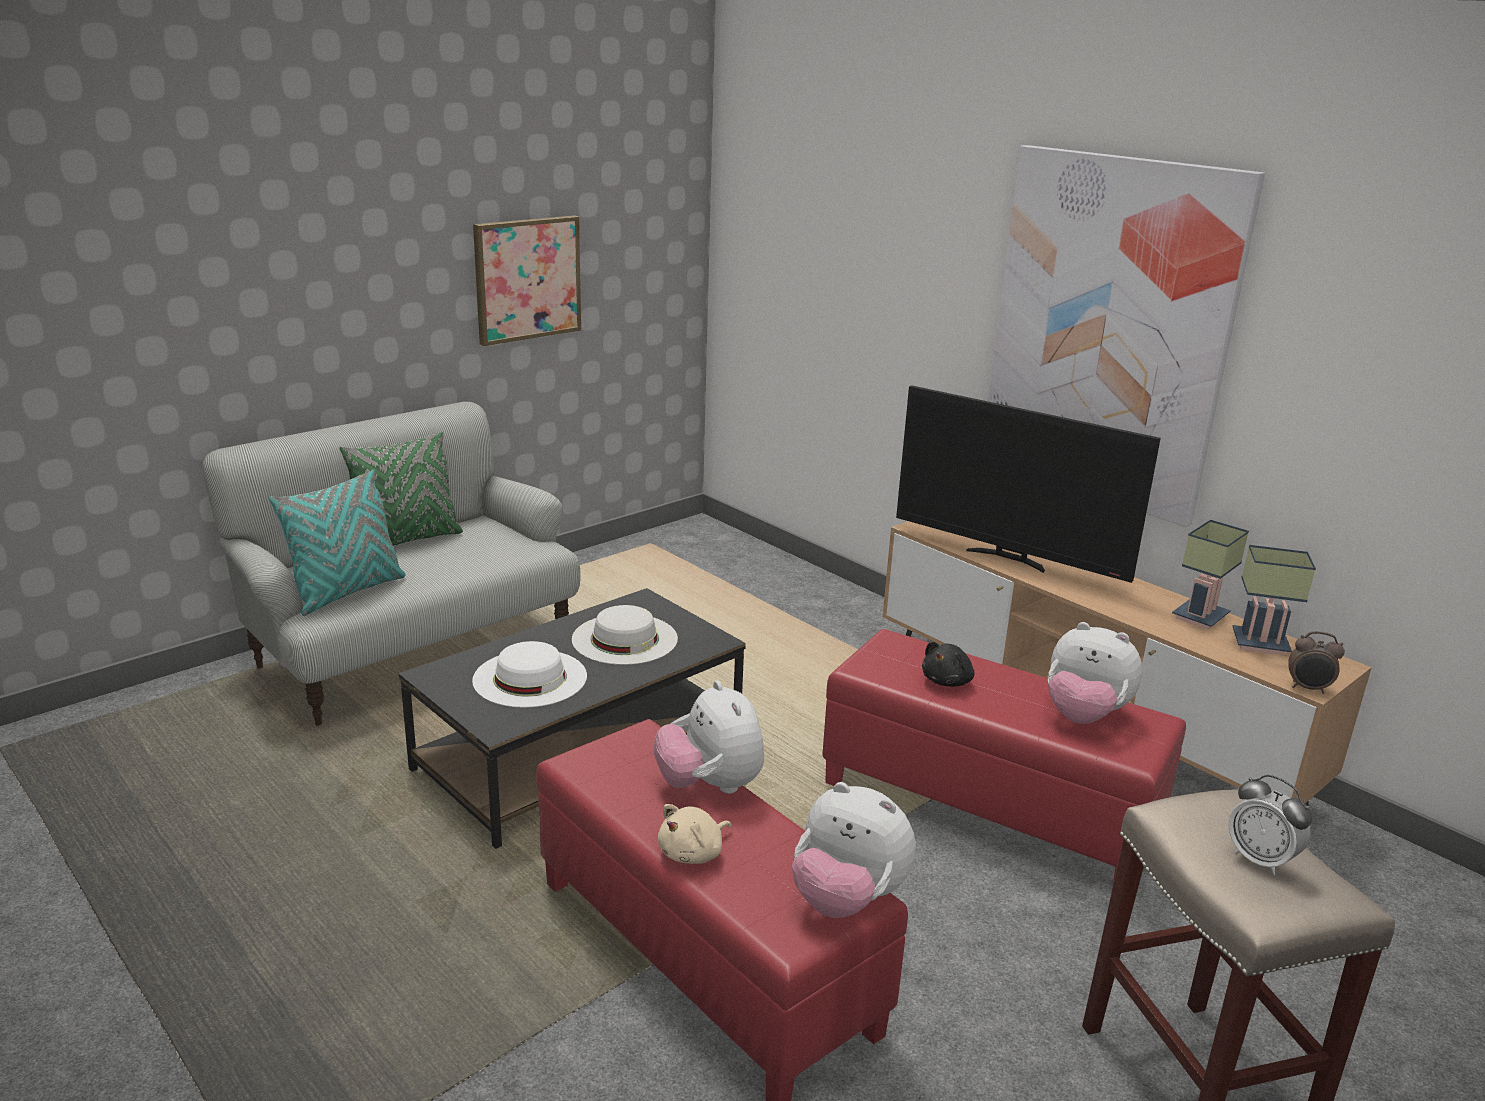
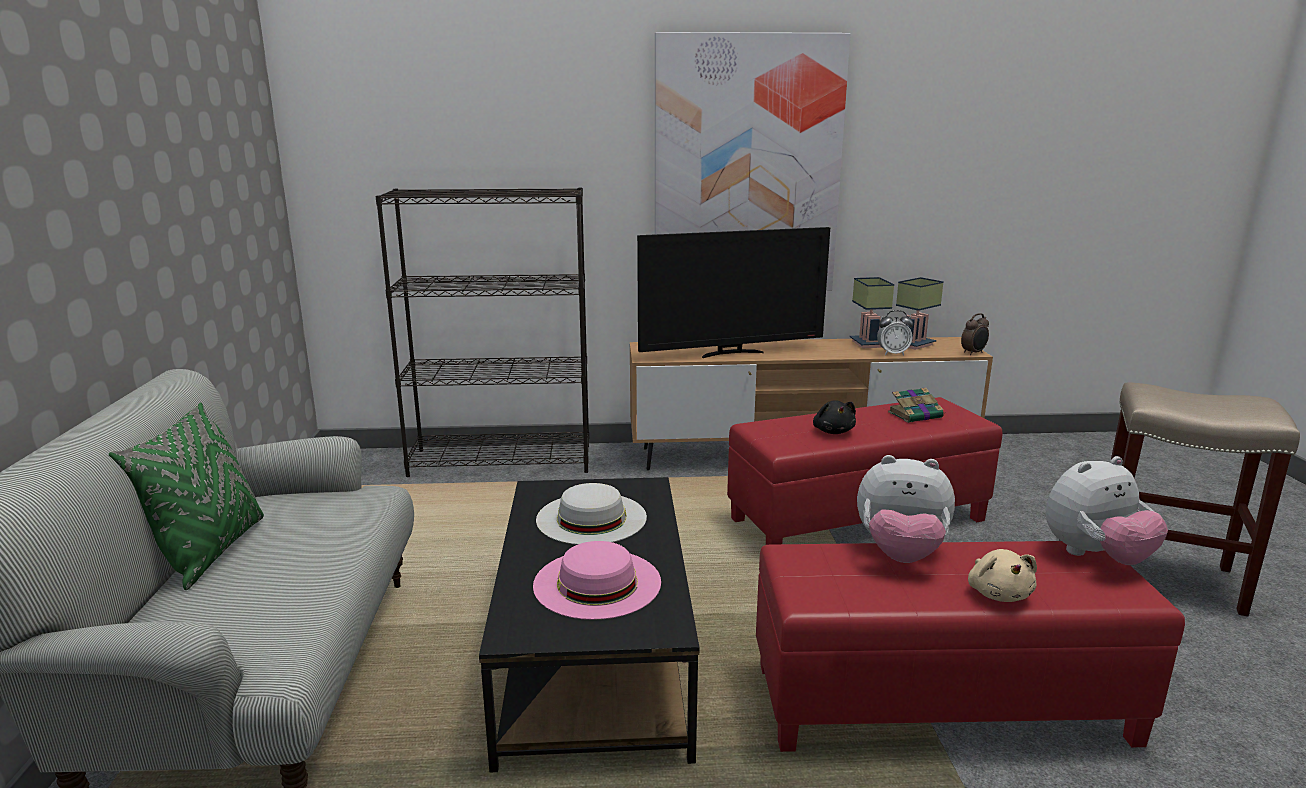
camera: 50 degrees left, 5 degrees down
(347, 592) = (259, 624): turquoise pillow -> none
(527, 279) = (182, 212): picture -> none
(530, 678) = (597, 583): white hat -> pink hat
(802, 585) = (502, 460): none -> black bookcase
(1084, 716) = (916, 415): plush toy -> book
(1260, 859) = (1214, 401): alarm clock -> alarm clock (892, 354)

